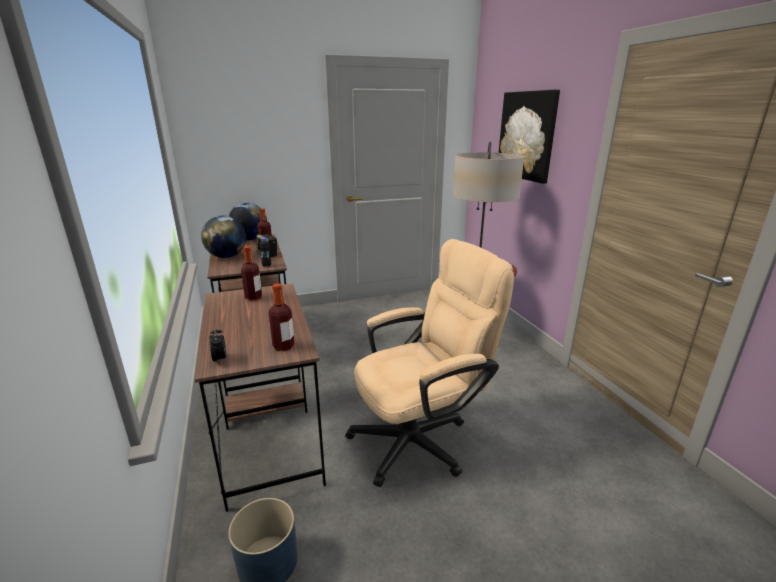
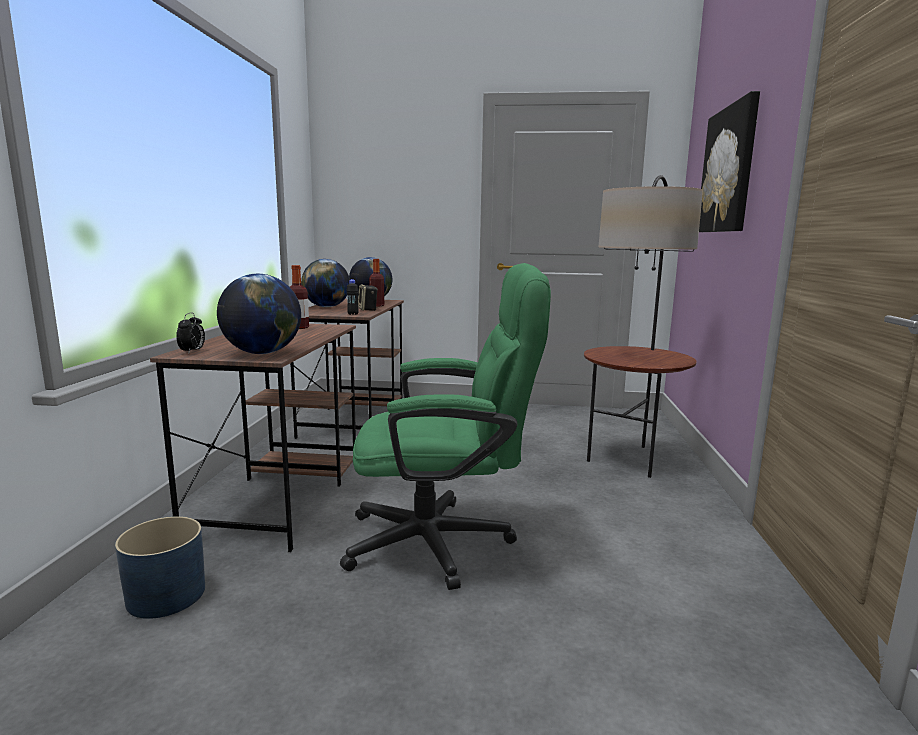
camera: 25 degrees right, 10 degrees down
(283, 346) = (262, 353): bottle -> globe
(421, 438) = (445, 542): beige office chair -> green office chair

